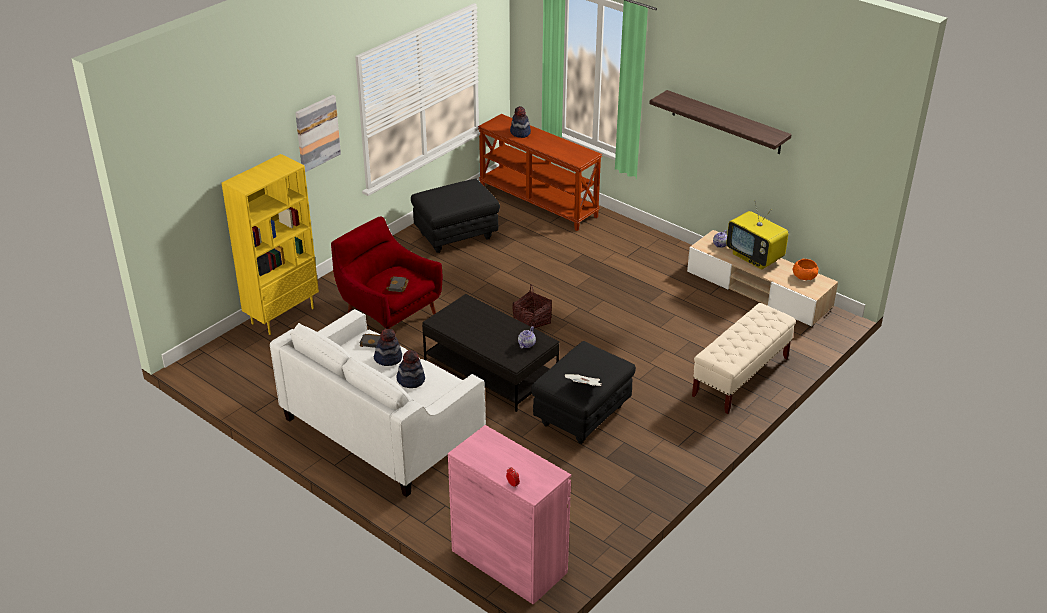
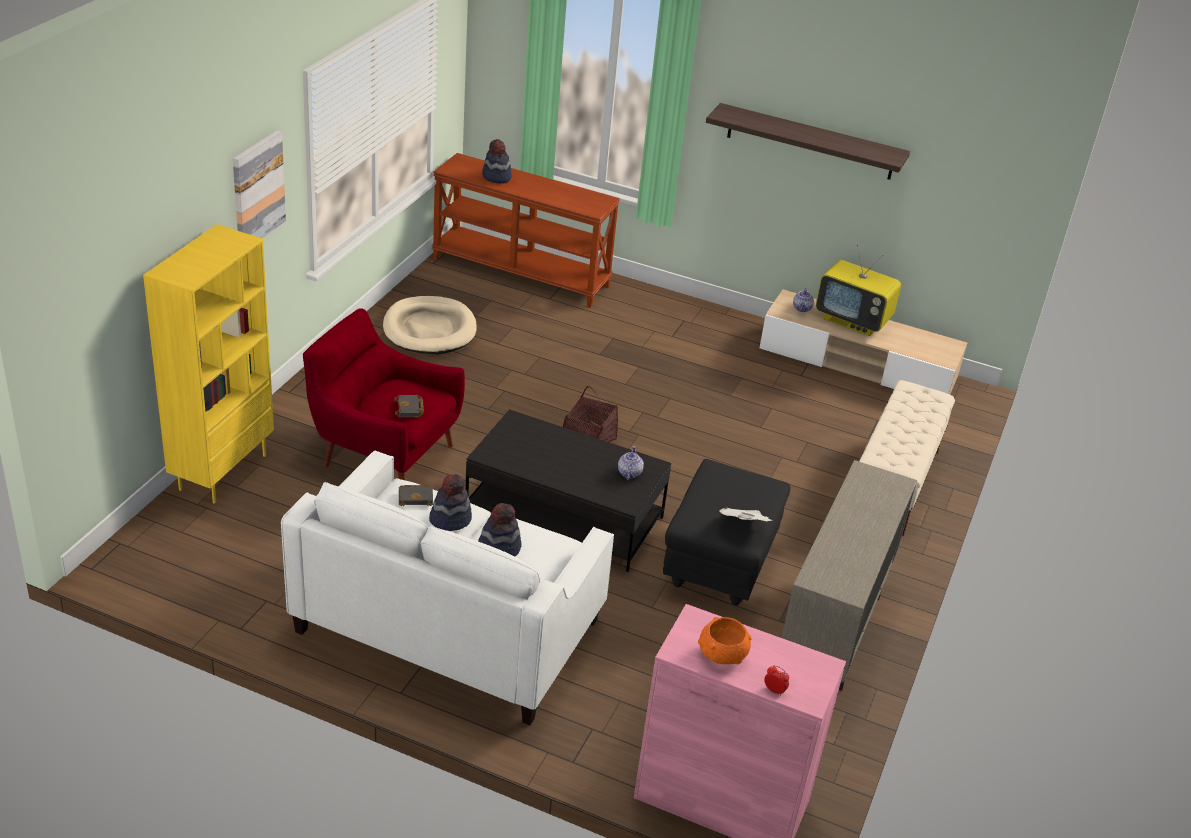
camera: 20 degrees left, 0 degrees up
(456, 236) = (429, 329): black ottoman -> beige dog bed
(639, 471) = (832, 634): none -> beige cabinet
(804, 276) = (925, 340): orange bowl -> orange bowl (722, 654)

